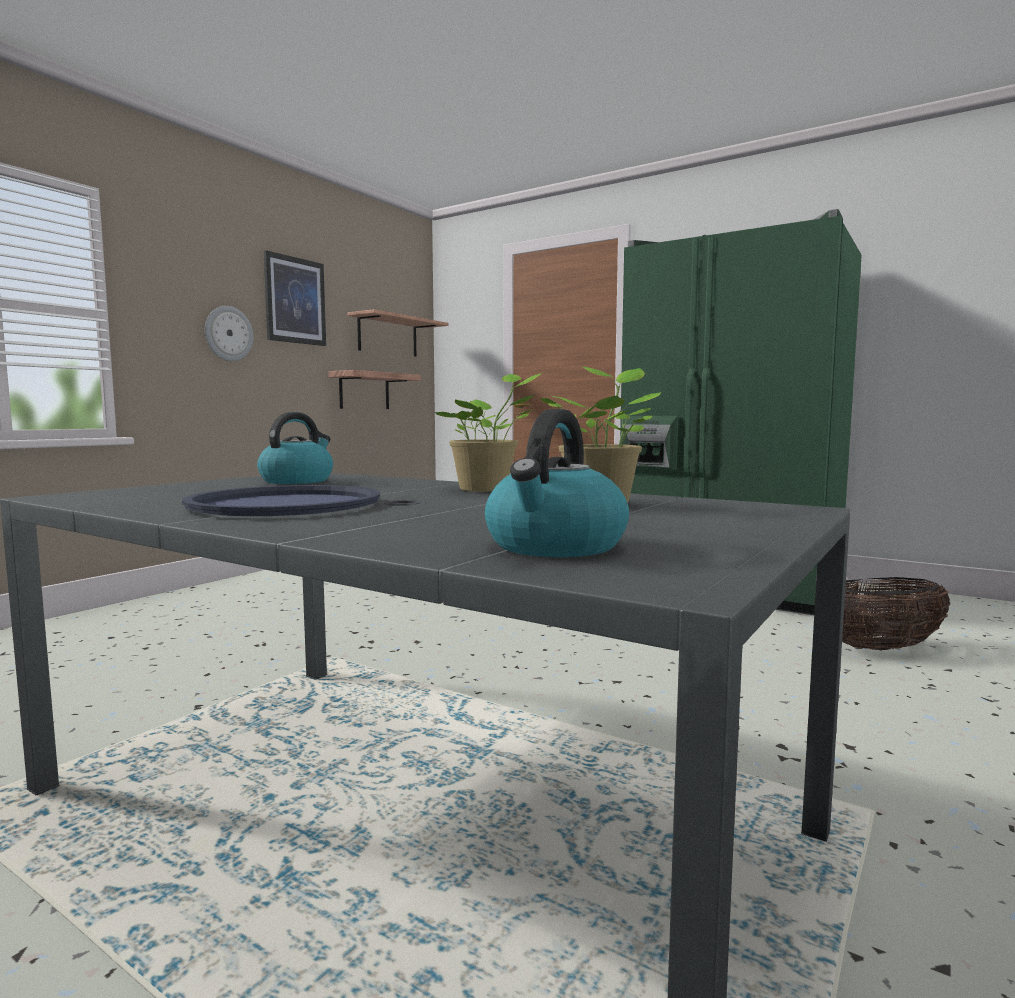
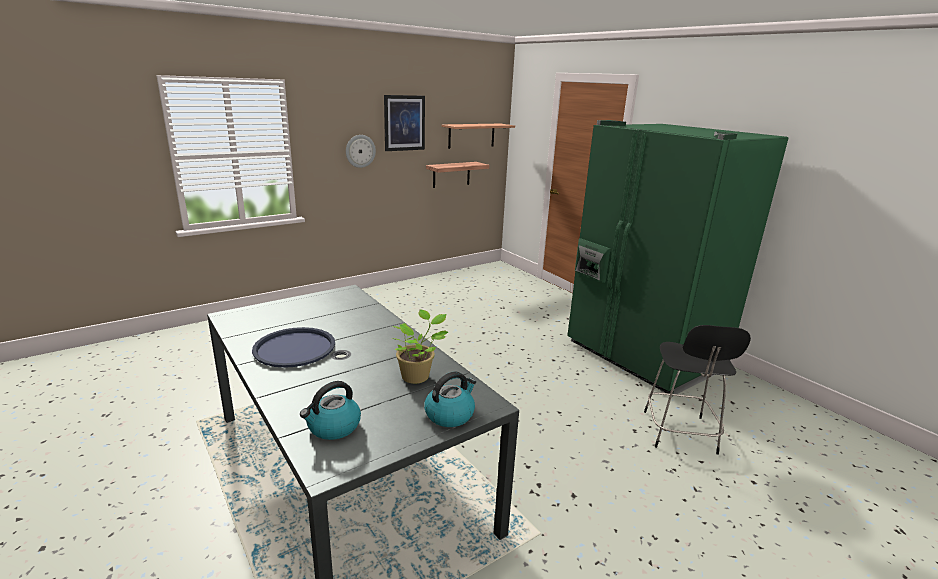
camera: 20 degrees right, 15 degrees up
(297, 481) = (332, 306): kettle -> kettle (450, 414)
(488, 489) = (397, 340): potted plant -> none
(881, 648) = (679, 434): basket -> black chair

